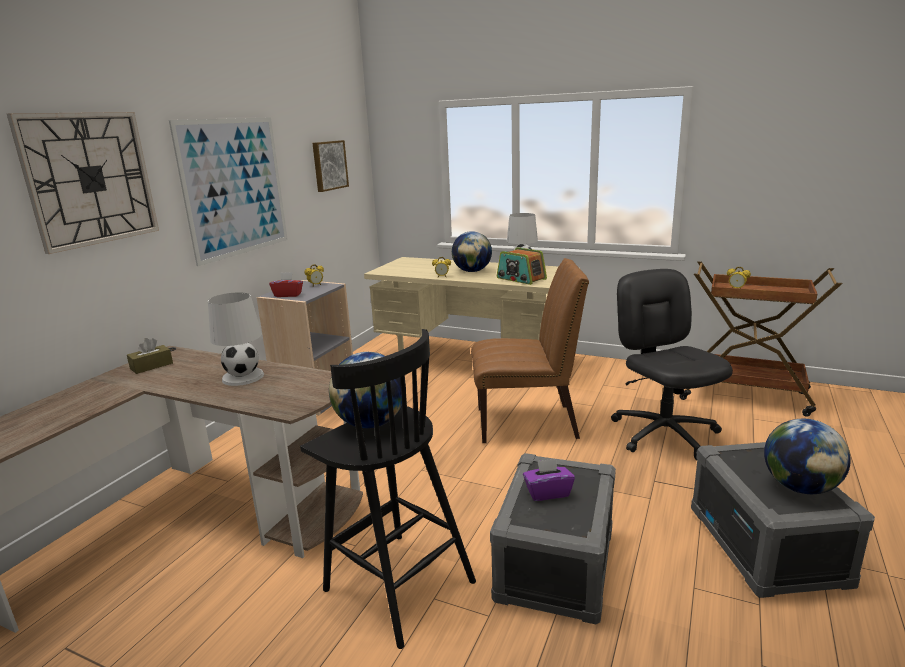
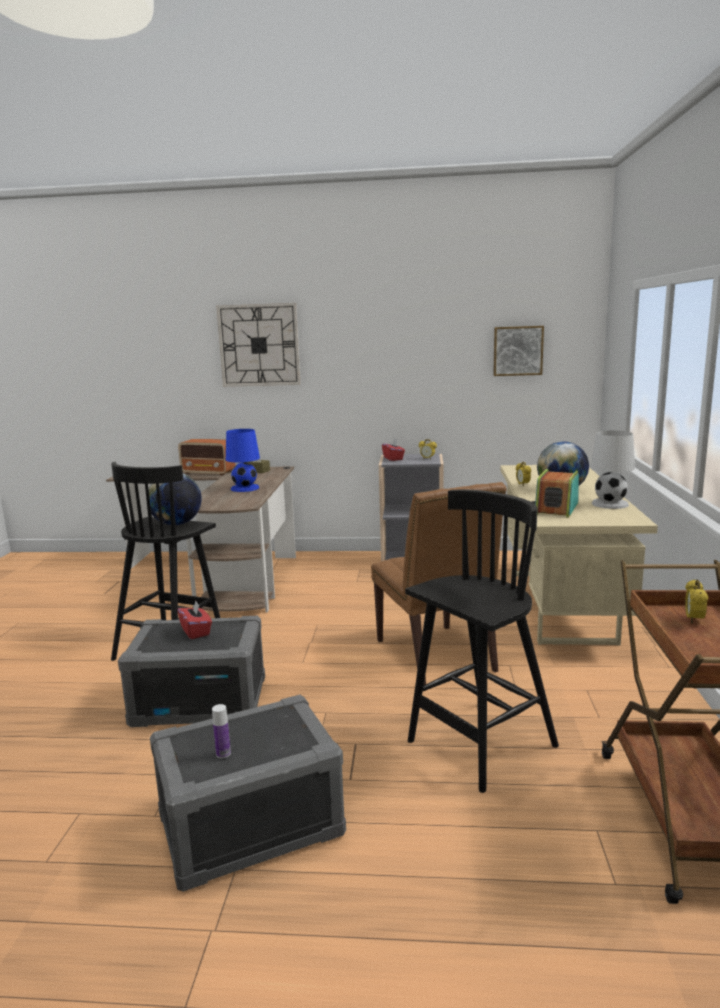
camera: 70 degrees right, 5 degrees down
(91, 396) = (209, 472): none -> radio
(235, 187) = (382, 361): picture -> none
(243, 377) = (245, 488): white table lamp -> blue table lamp
(547, 492) = (196, 631): purple tissue box -> red tissue box
(664, 433) = (478, 745): black office chair -> black stool
(800, 487) = (223, 754): globe -> bottle

